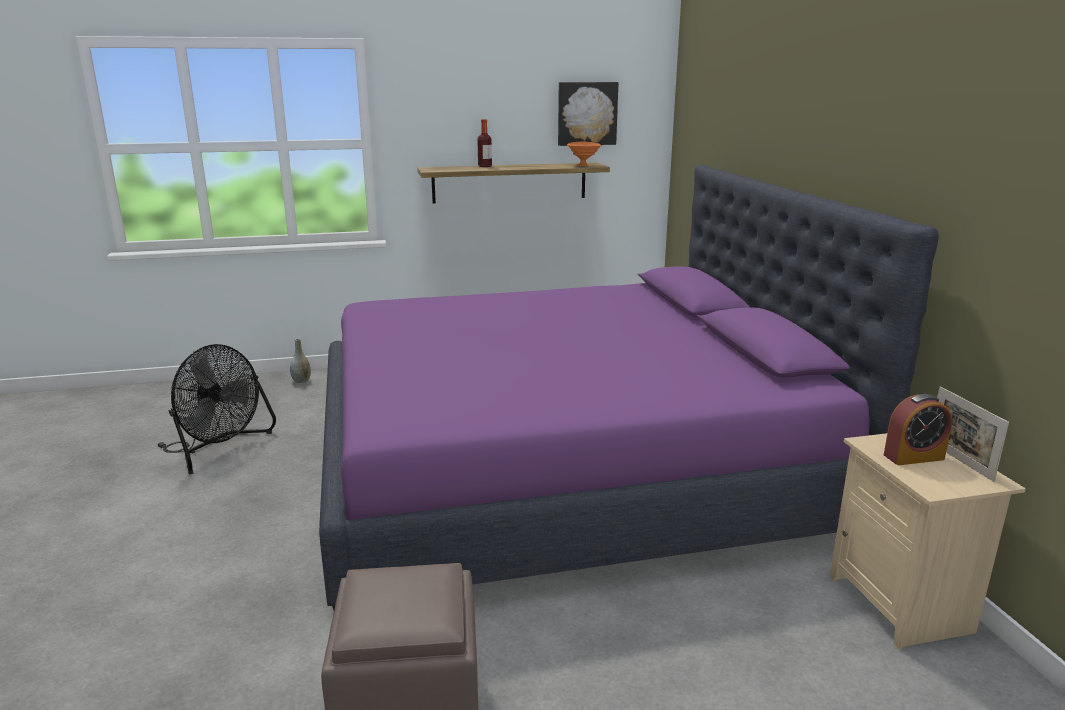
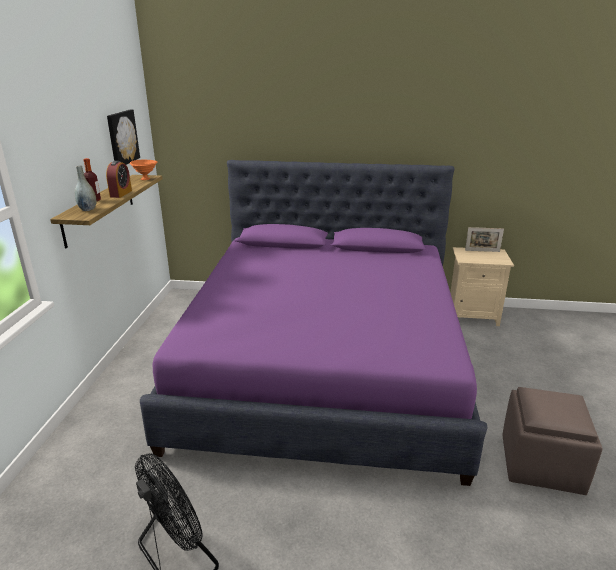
camera: 70 degrees left, 5 degrees up
(301, 381) = (48, 478): grey vase -> grey vase (87, 209)
(913, 457) = (478, 256): alarm clock -> alarm clock (121, 194)

